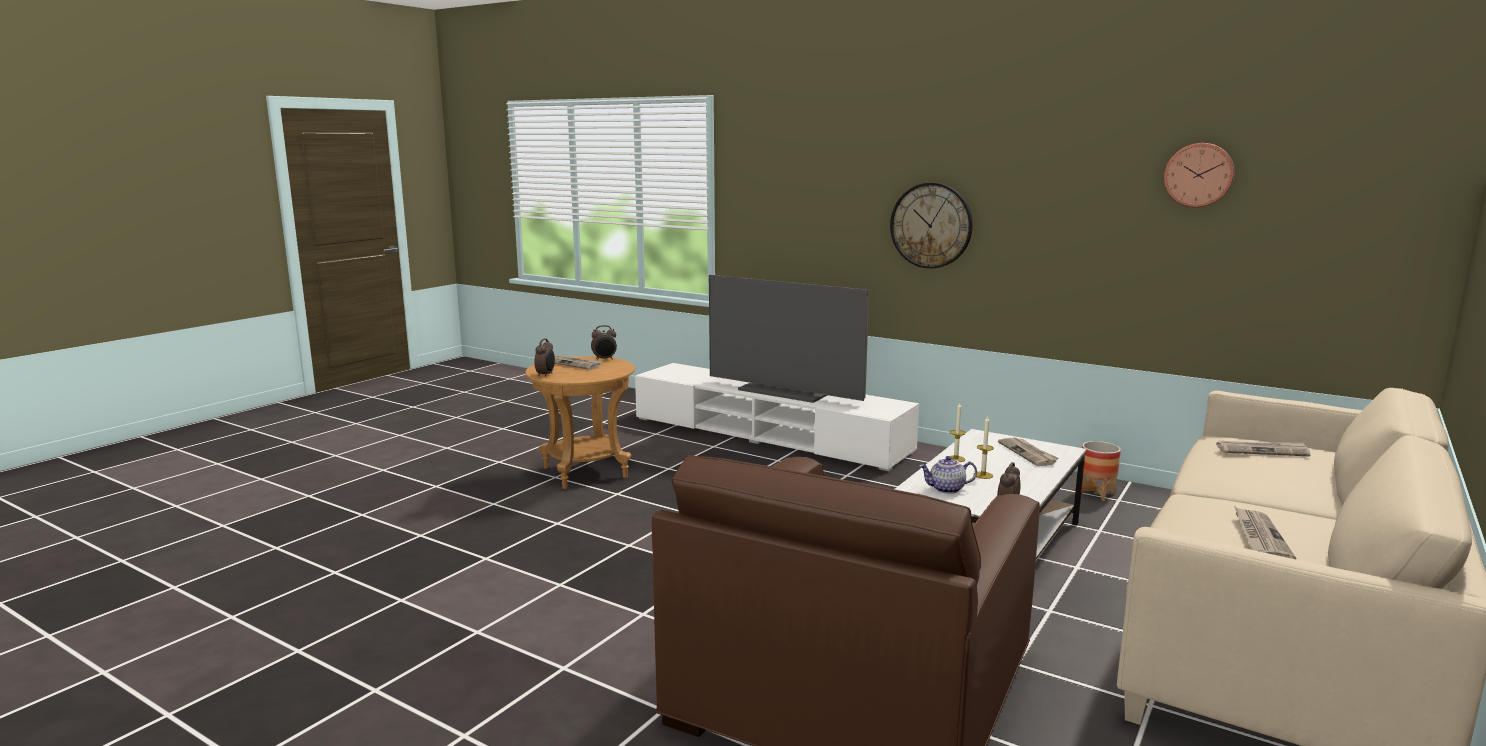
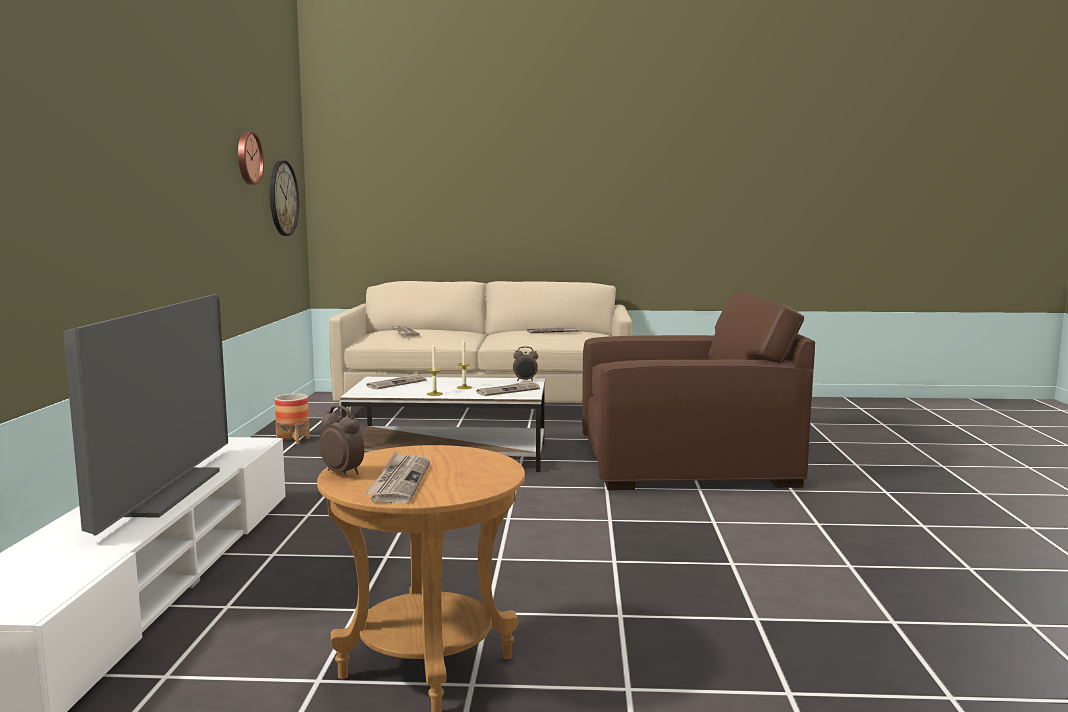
camera: 120 degrees left, 5 degrees down
(546, 375) = (492, 478): alarm clock -> none
(931, 225) = (134, 213): wall clock -> wall clock (282, 198)
(946, 489) = (508, 391): teapot -> newspaper

